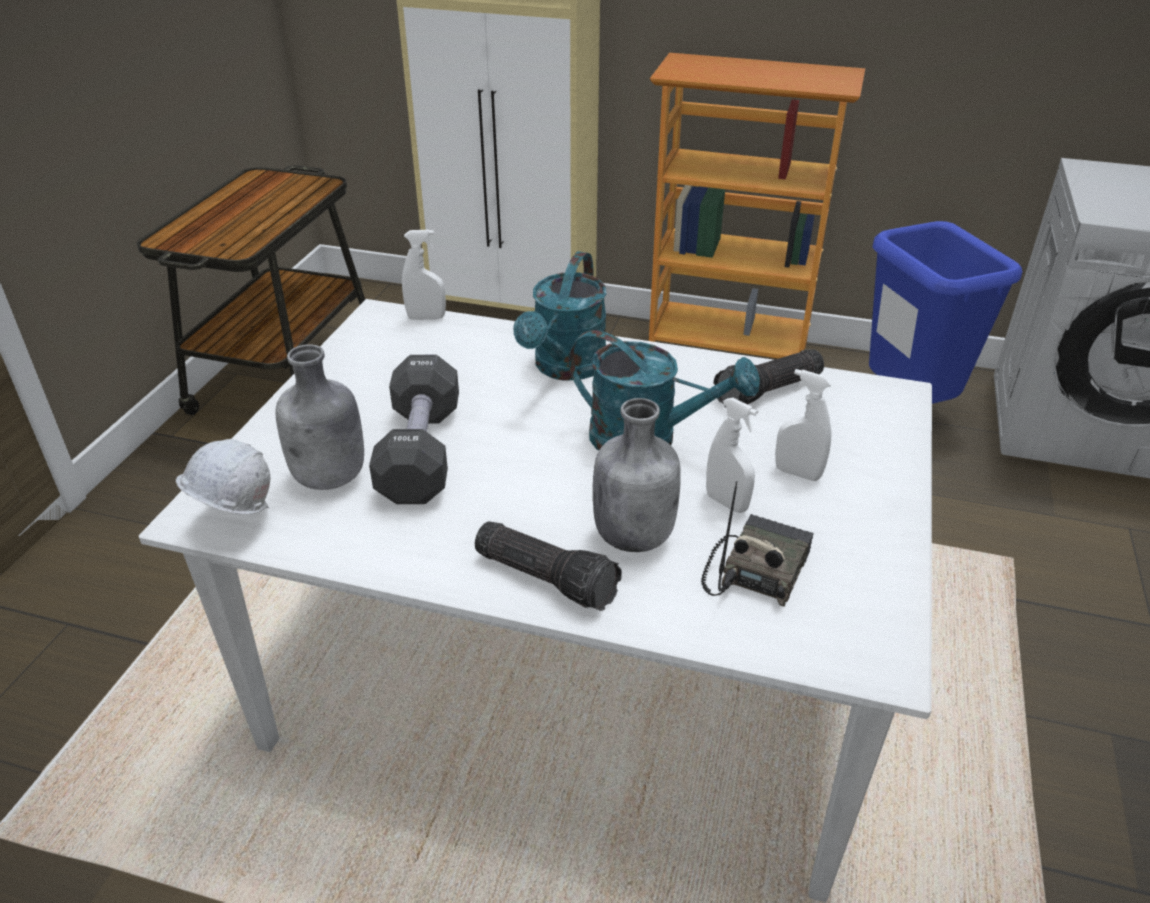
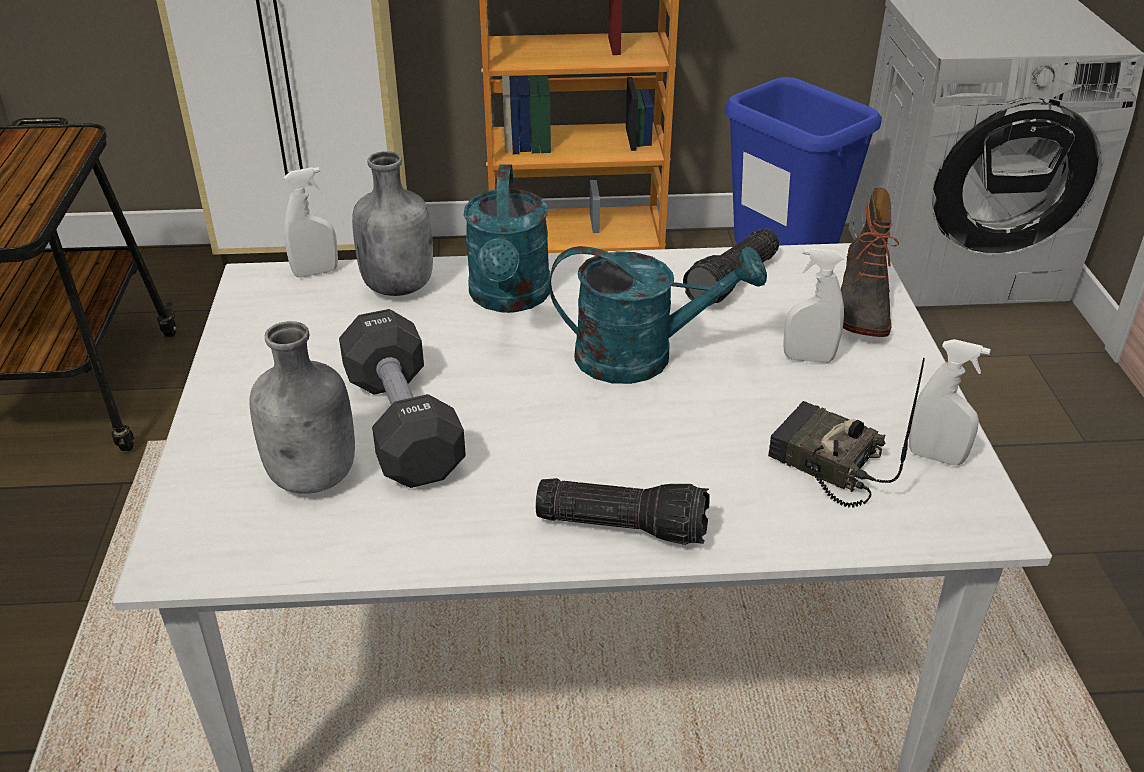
camera: 20 degrees left, 0 degrees up
(234, 522) = (228, 554): white hard hat -> none
(634, 535) = (686, 459): grey bottle -> grey bottle (399, 286)
(726, 503) = (758, 404): white spray bottle -> white spray bottle (935, 457)
(755, 570) = (824, 464): radio -> radio turned 60 degrees counterclockwise
(876, 436) = (860, 305): none -> boot

